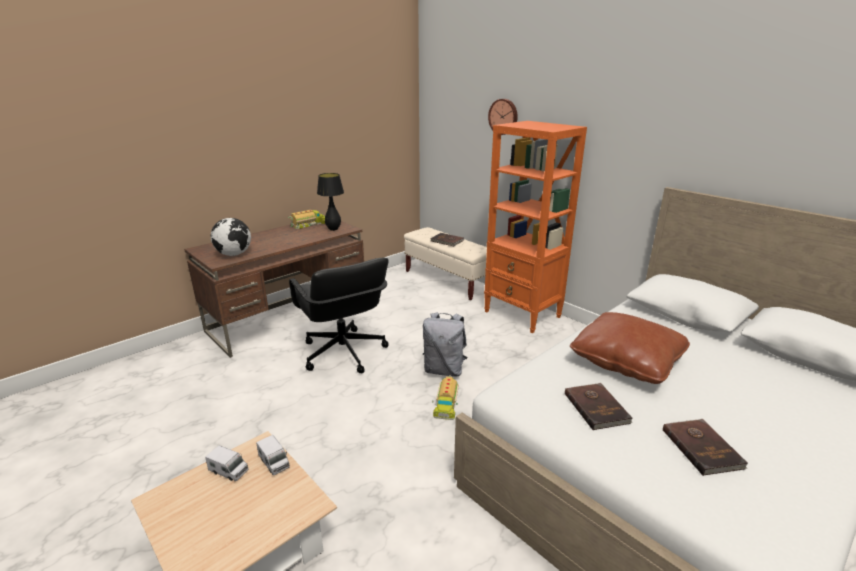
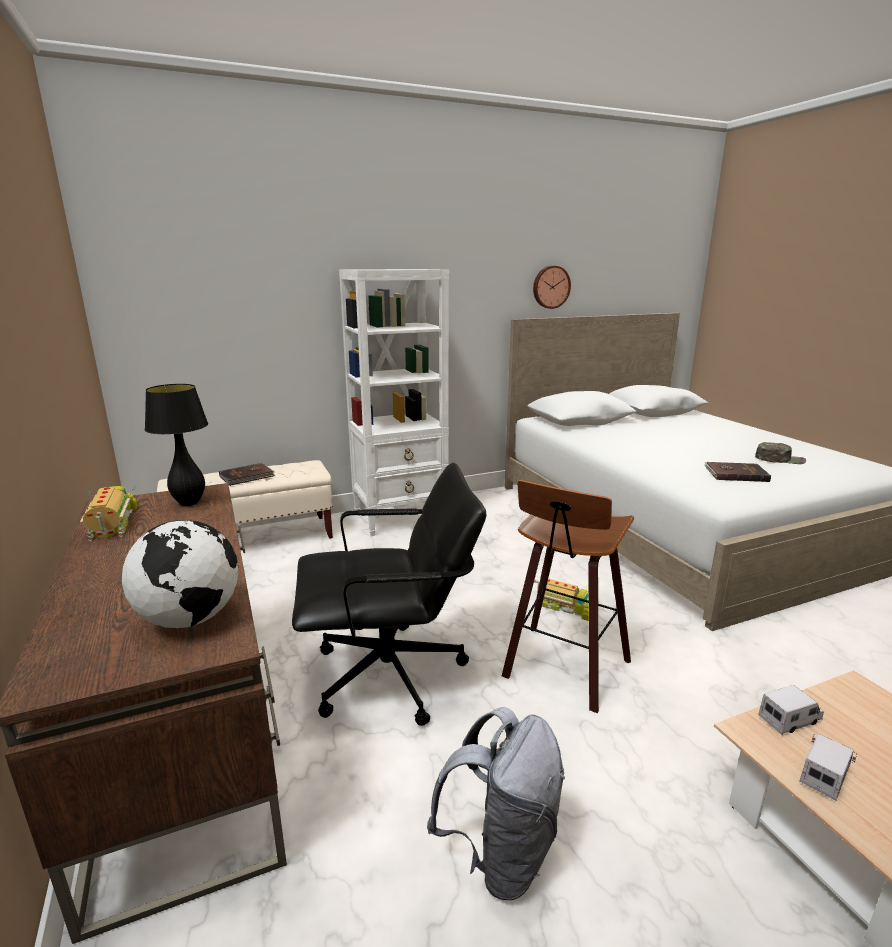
camera: 70 degrees left, 5 degrees down
(371, 410) = (563, 670): none -> stool
(444, 370) = (492, 593): grey backpack -> grey backpack (501, 854)
(503, 116) = (291, 268): wall clock -> wall clock (550, 287)
(522, 314) = (401, 517): orange bookcase -> white bookcase
(626, 361) = (659, 451): brown pillow -> none
(702, 448) = (779, 459): brown book -> green cap

